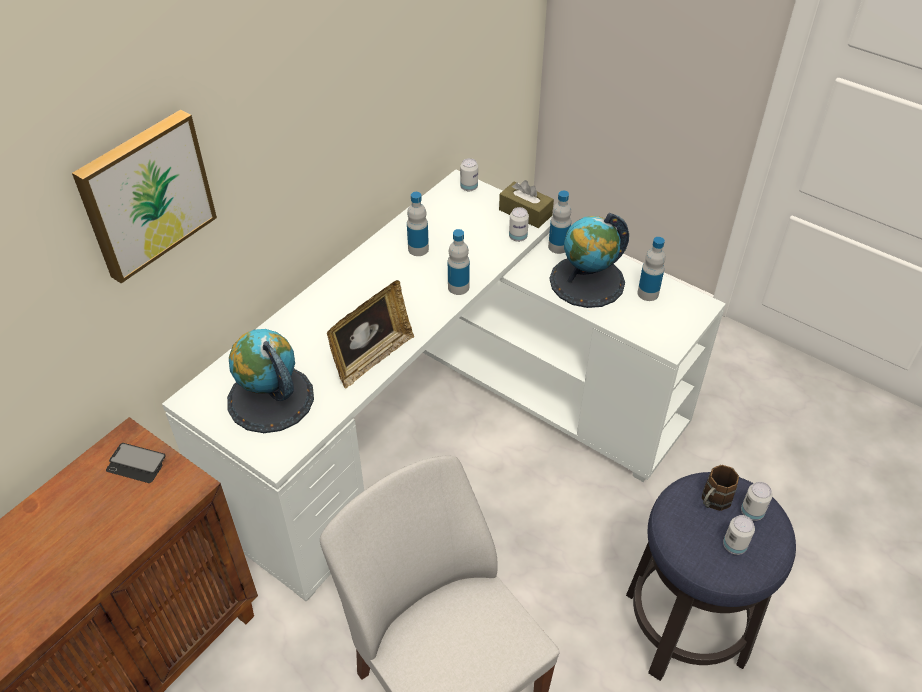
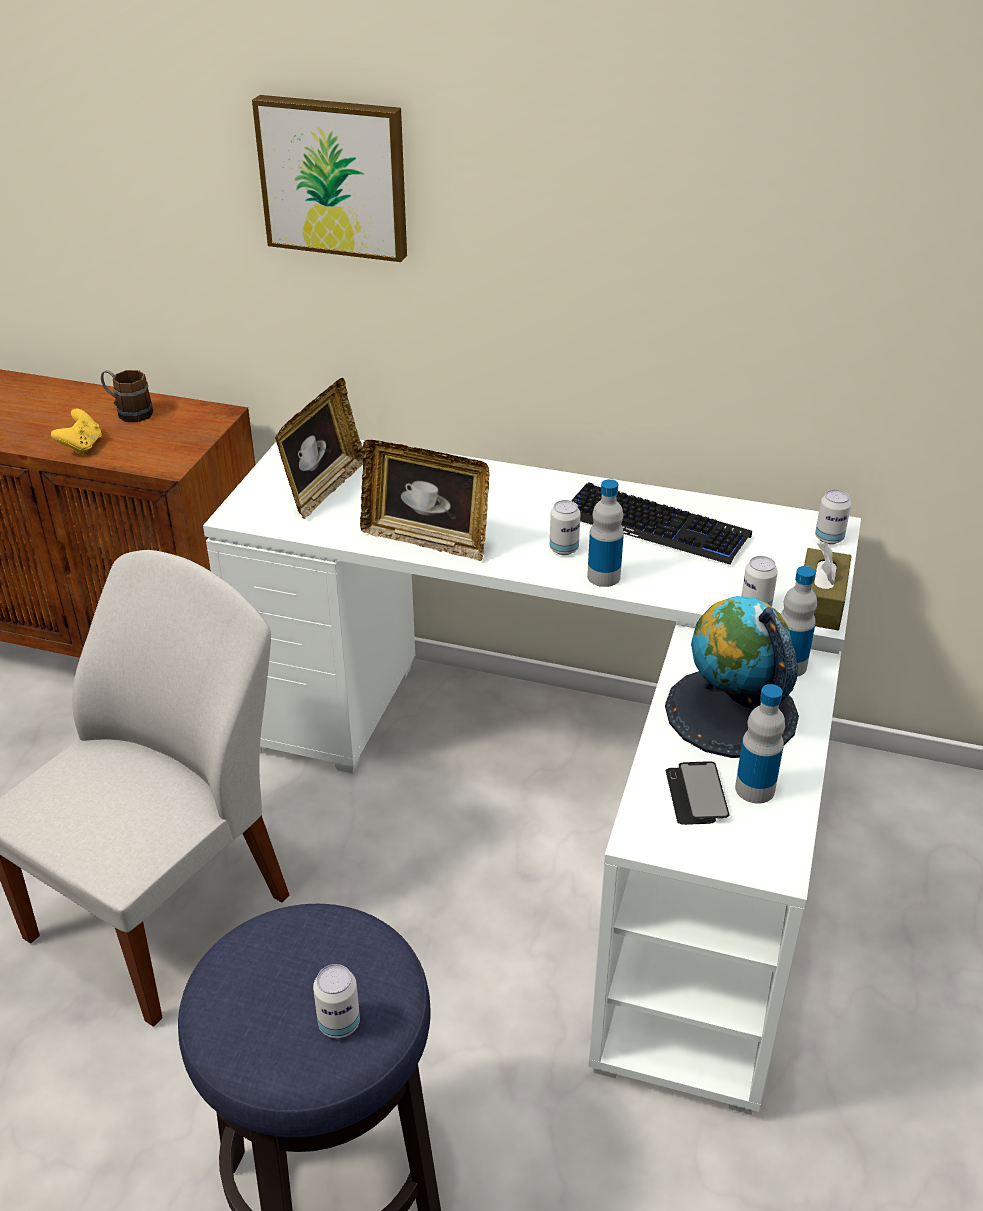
camera: 70 degrees right, 10 degrees down
(113, 546) = (81, 446): none -> yellow game controller
(136, 464) = (186, 428): phone -> phone (696, 795)
(270, 399) = (324, 488): globe -> picture frame
(418, 249) = (655, 526): bottle -> keyboard
(712, 502) = (343, 965): brown mug -> brown mug (128, 412)
(734, 545) = (262, 1007): can -> can (564, 549)

